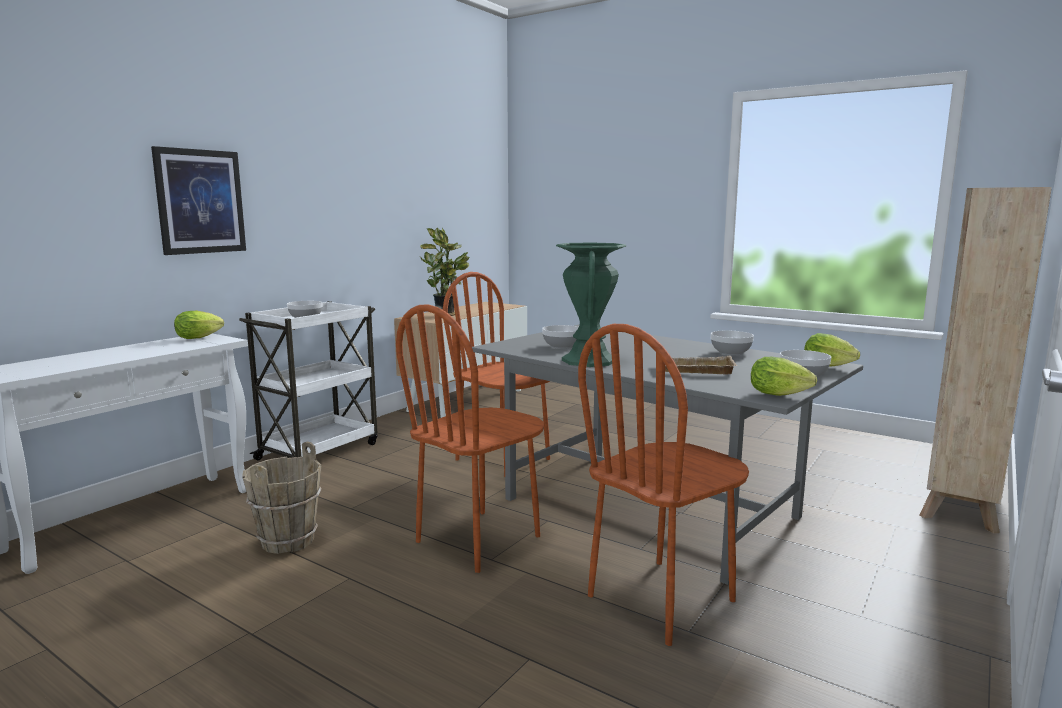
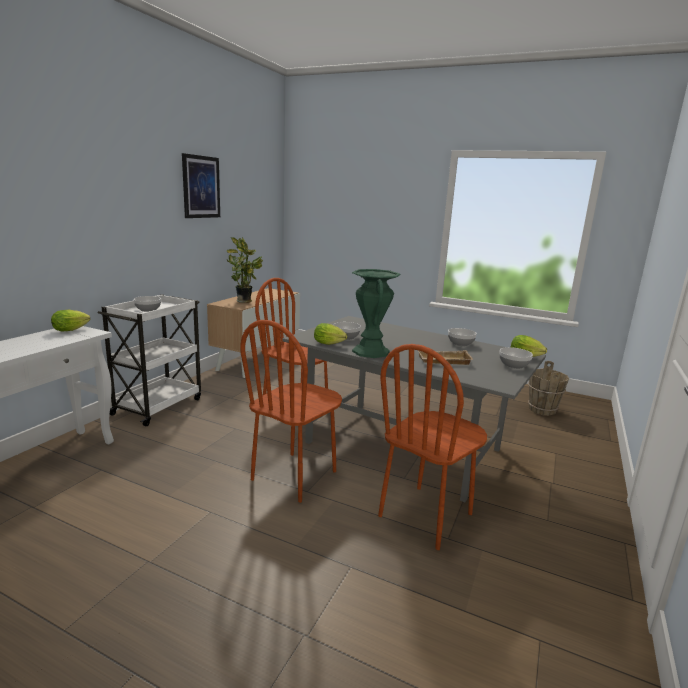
camera: 10 degrees left, 5 degrees up
(200, 201) = (66, 222): picture -> picture (201, 187)
(287, 541) = (155, 484): brown bucket -> brown bucket (541, 410)
(782, 395) = (507, 383): lettuce -> lettuce (330, 344)
(961, 498) = (590, 431): beige bookcase -> none

